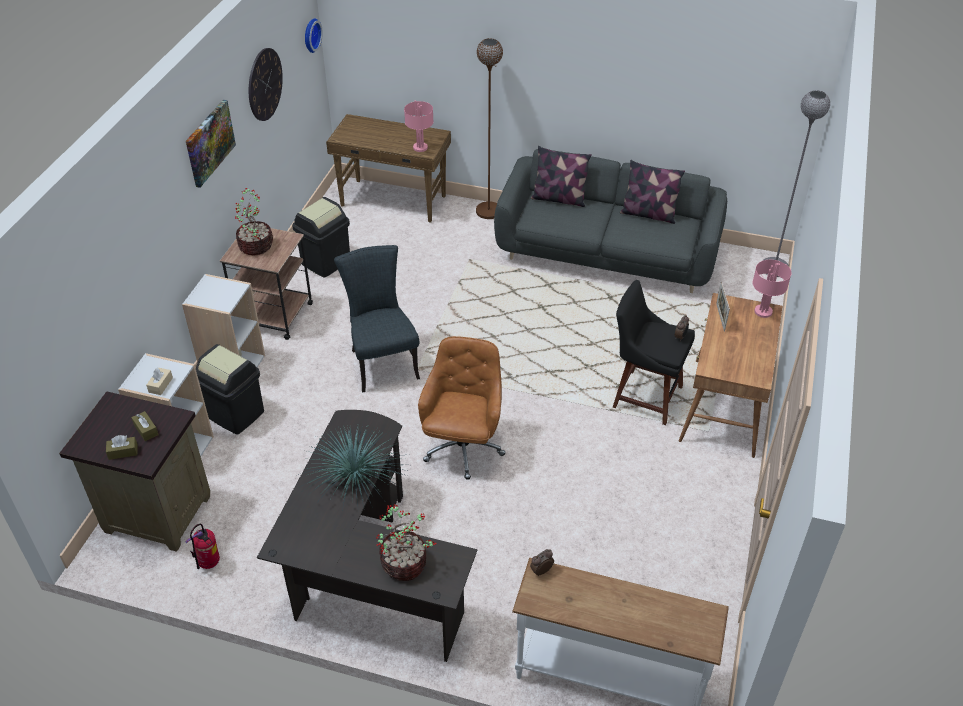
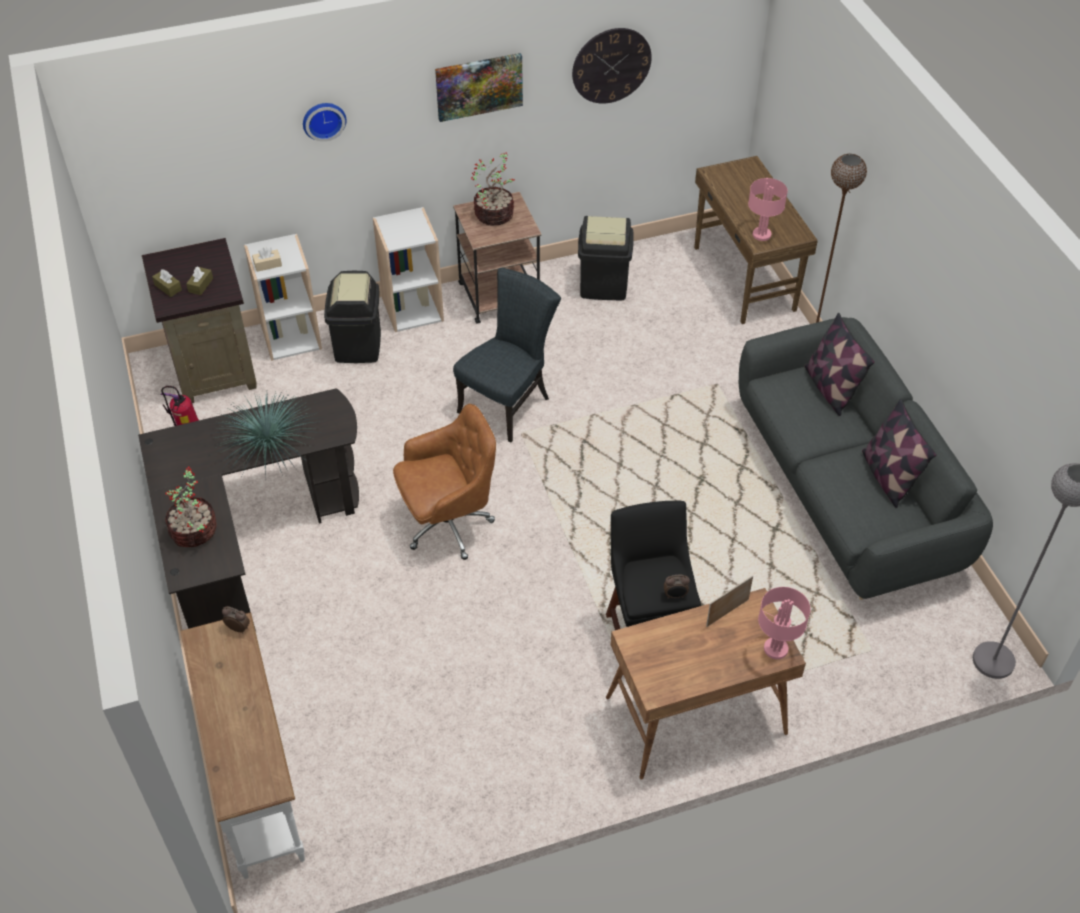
camera: 55 degrees right, 5 degrees up
(310, 35) = (734, 45): wall clock -> wall clock (323, 119)

